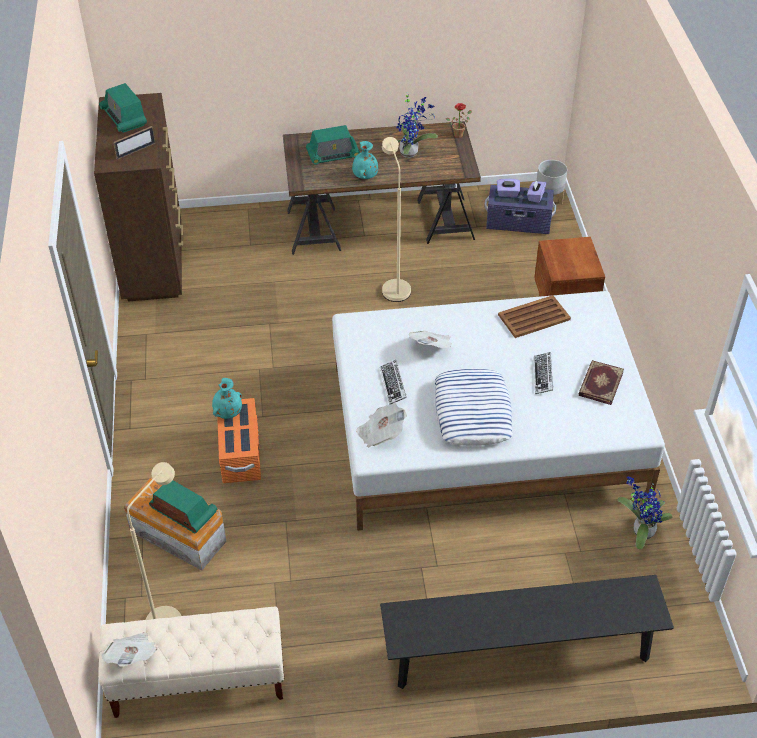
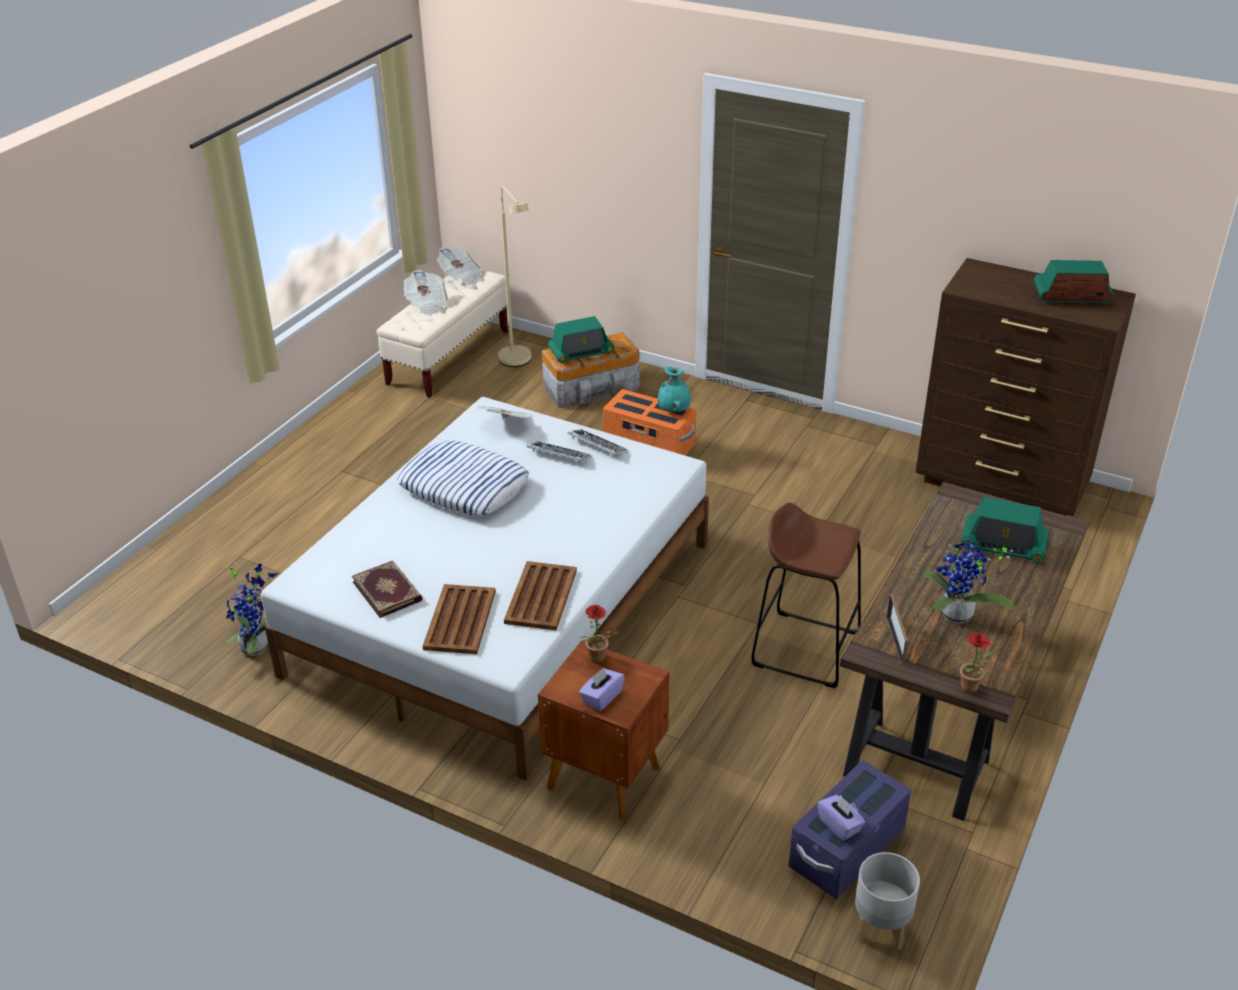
camera: 125 degrees right, 10 degrees down
(136, 151) = (990, 287): picture frame -> picture frame (895, 641)
(333, 155) = (1003, 545): radio -> radio turned 90 degrees counterclockwise
(364, 176) = (929, 552): turquoise vase -> none
(394, 286) = (805, 648): beige floor lamp -> brown stool
(432, 347) = (581, 501): newspaper -> newspaper (427, 304)
(507, 193) = (872, 795): purple tissue box -> purple tissue box (601, 697)
(519, 653) = (260, 505): black bench -> none
(543, 375) = (450, 556): keyboard -> keyboard (597, 446)
(559, 268) = (596, 660): none -> potted plant
(588, 338) = (459, 620): none -> brown tray

